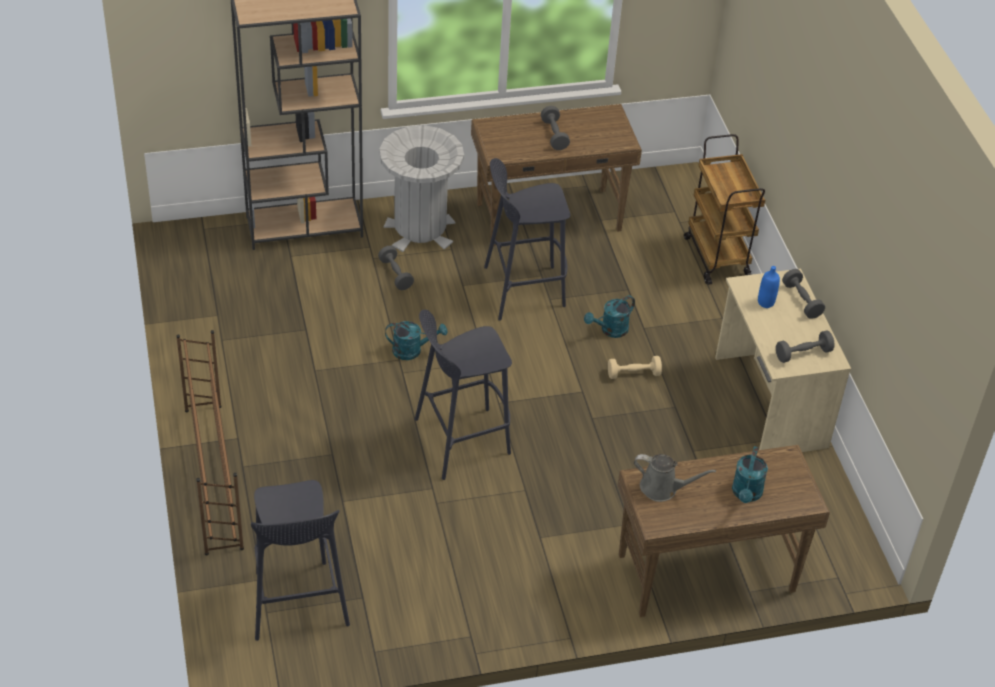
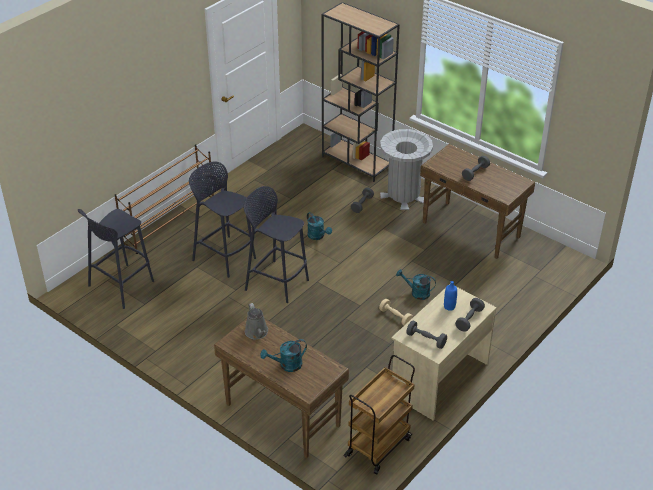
camera: 55 degrees right, 5 degrees down
(522, 290) = (406, 248): grey stool -> grey stool (225, 257)
(717, 258) = (526, 303): brown cart -> brown cart (378, 448)

